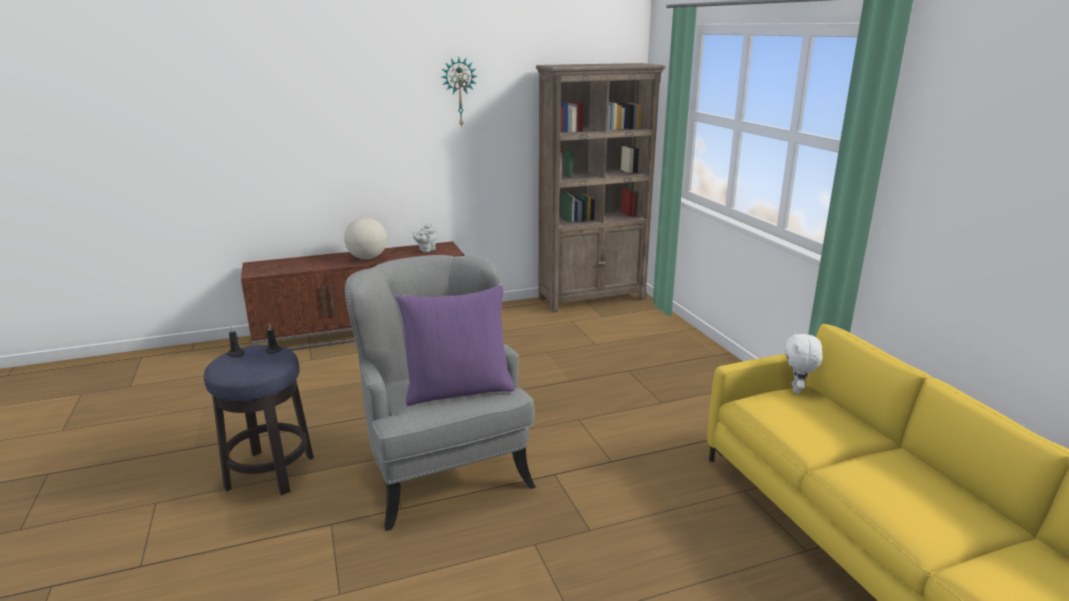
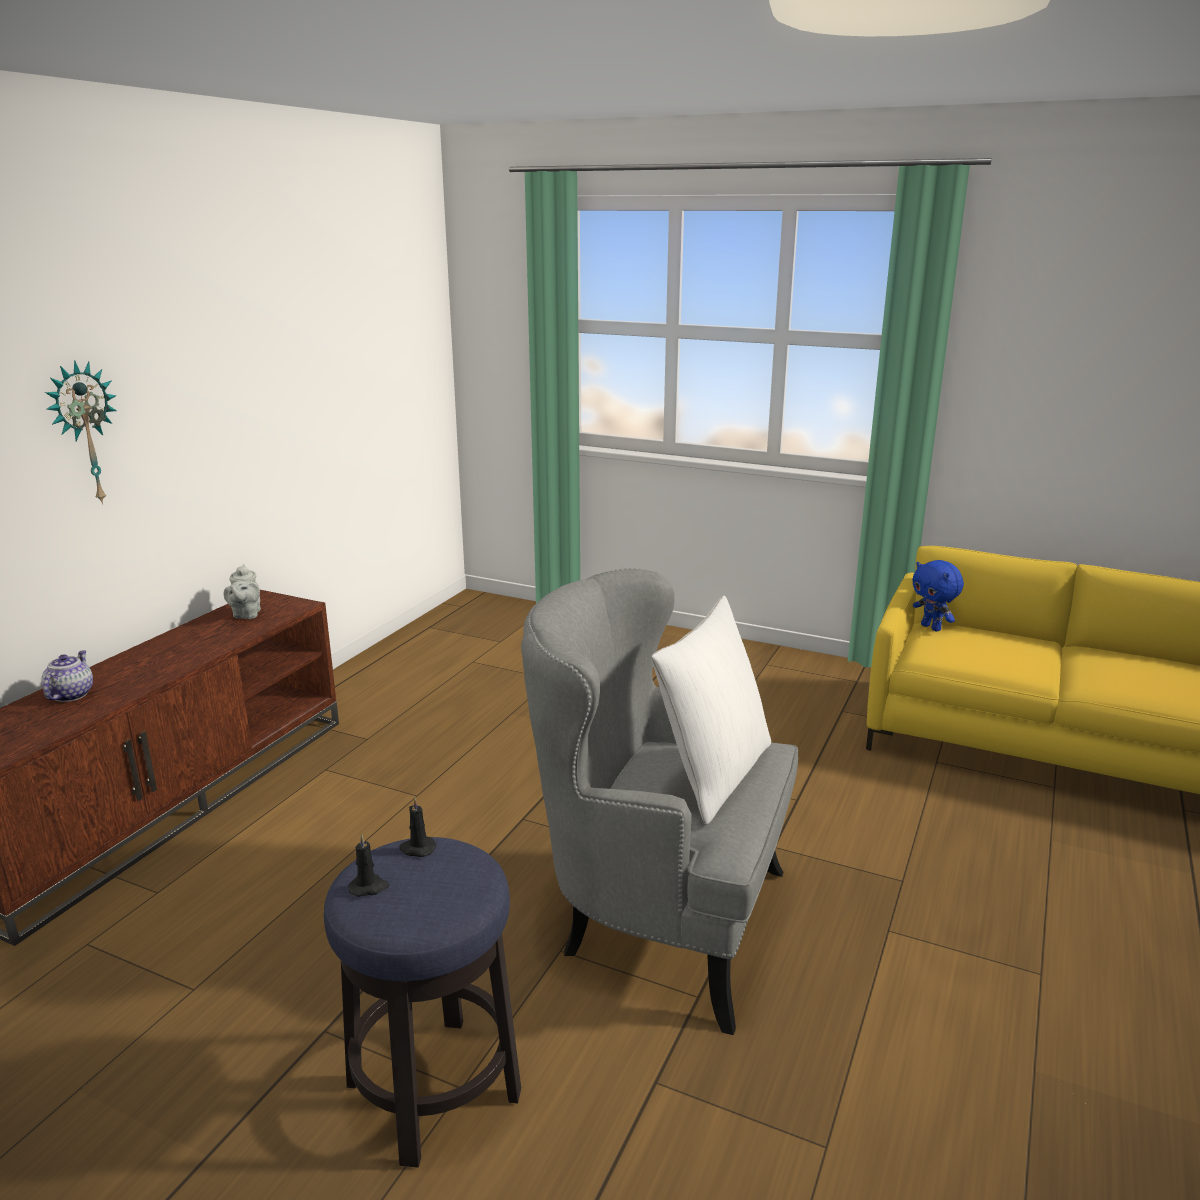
camera: 45 degrees left, 0 degrees up
(317, 260) = (71, 694): none -> teapot
(367, 258) = (168, 659): globe -> none
(458, 389) = (713, 774): purple pillow -> white pillow
(459, 92) = (237, 318): wall clock -> wall clock (84, 433)
(592, 298) = (448, 623): brown bookcase -> none
(797, 390) = (932, 627): white plush toy -> blue plush toy

